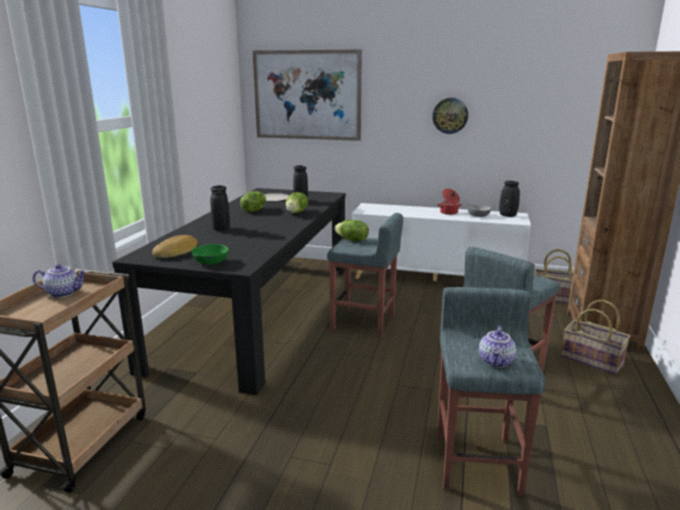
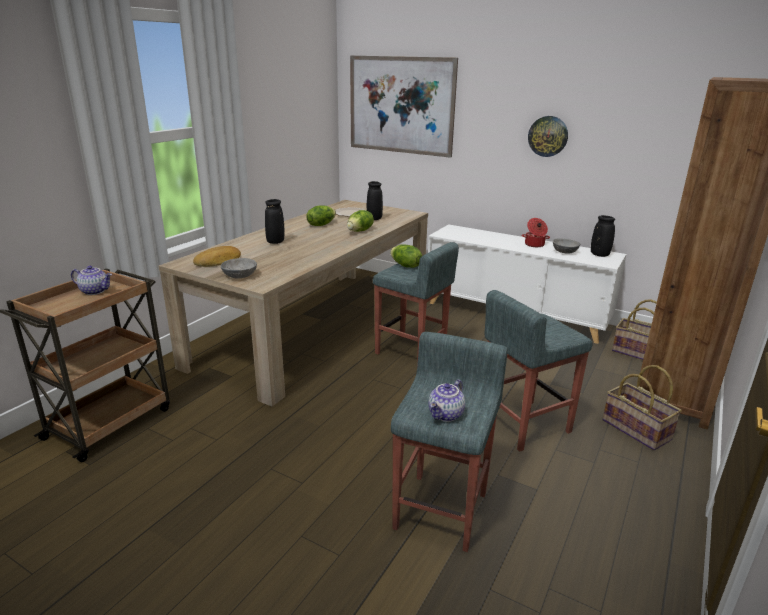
camera: 15 degrees right, 5 degrees up
(210, 262) = (239, 276): green bowl -> grey bowl
(259, 312) = (317, 326): black dining table -> beige dining table

